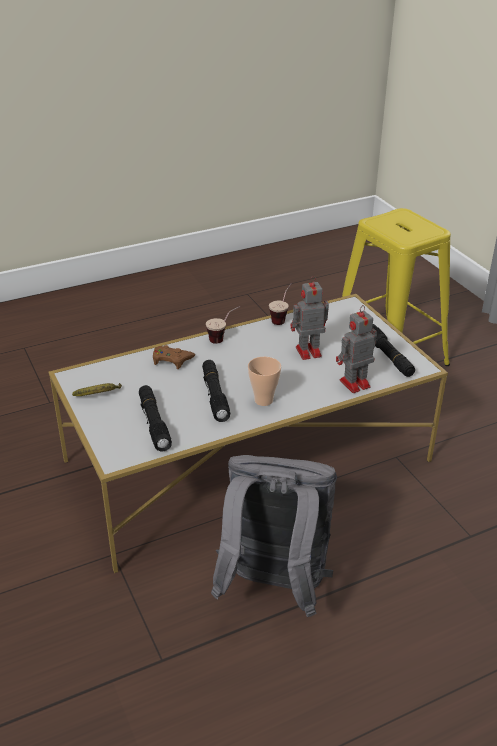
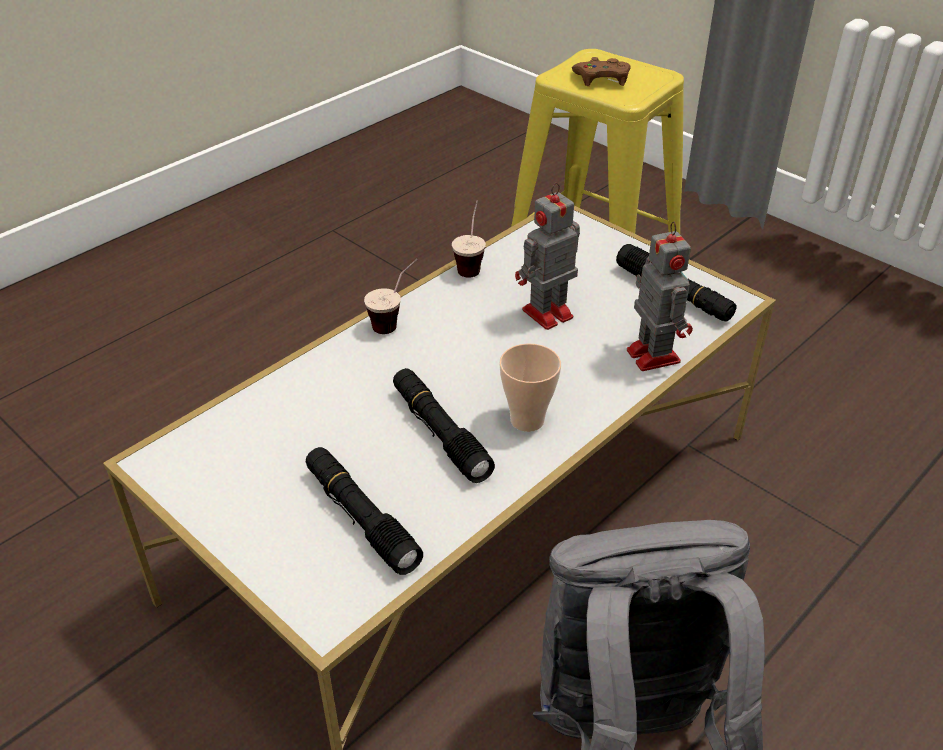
camera: 20 degrees left, 5 degrees up
(99, 395) = (227, 487): banana -> none
(171, 360) = (327, 382): brown game controller -> brown game controller (602, 79)
(353, 384) = (652, 354): toy robot -> toy robot turned 120 degrees clockwise

